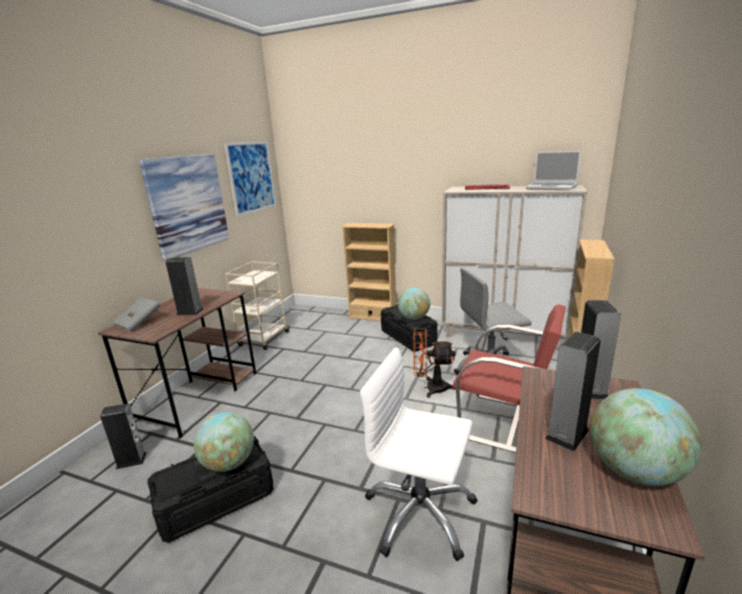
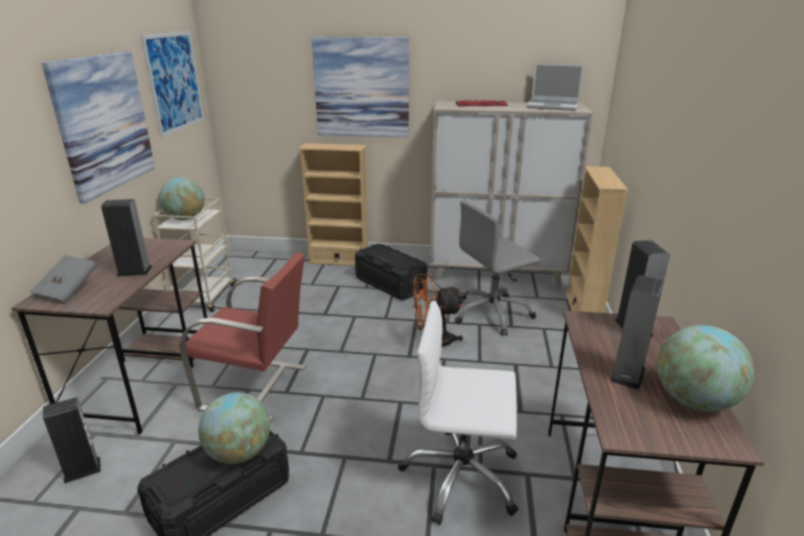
camera: 15 degrees left, 5 degrees up
(391, 178) = (361, 88): none -> picture
(414, 318) = (399, 260): globe -> globe (185, 218)
(503, 423) = (521, 372): red chair -> red chair (256, 388)

